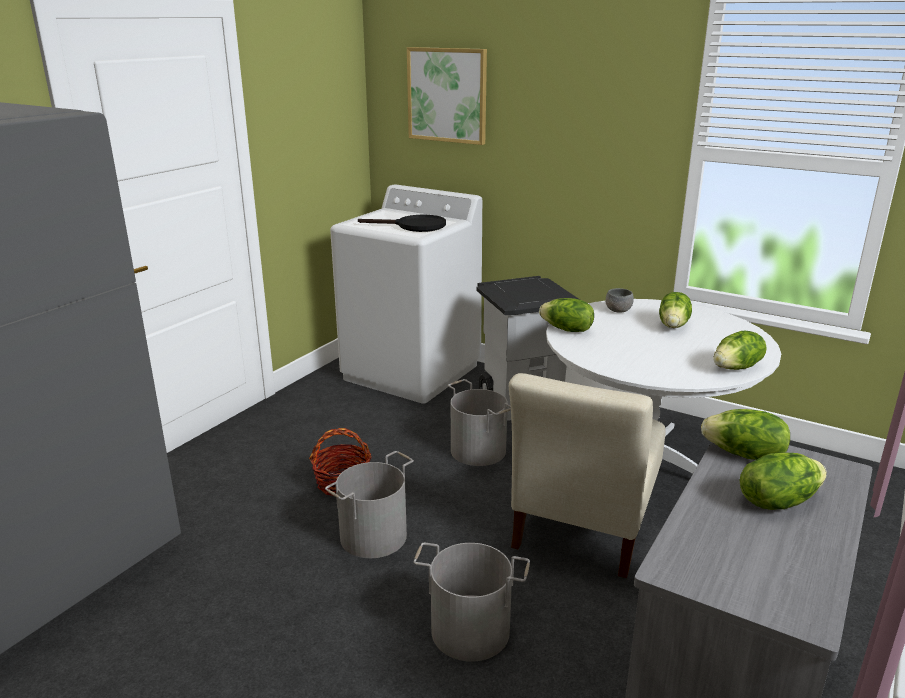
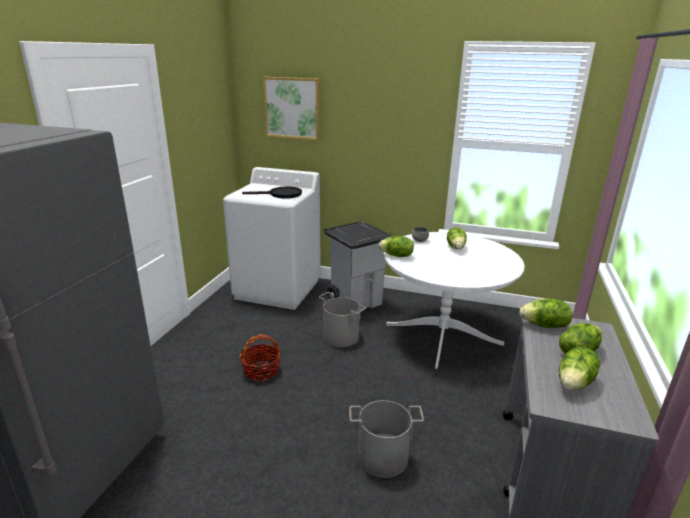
camera: 15 degrees left, 0 degrees up
(374, 537) = (297, 404): grey bucket -> none
(583, 525) = (422, 376): beige chair -> none
(737, 368) = (504, 271): lettuce -> lettuce (575, 383)

